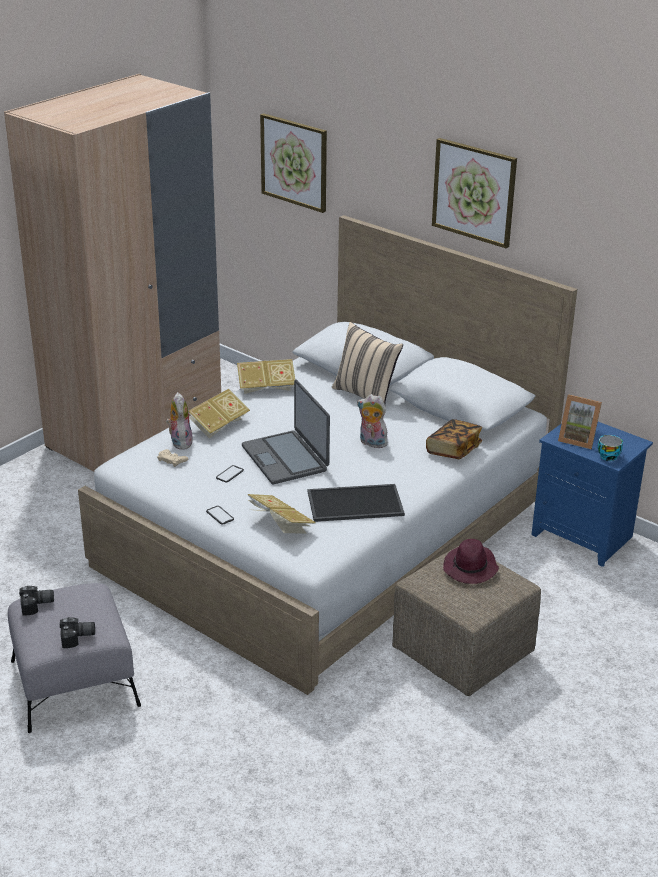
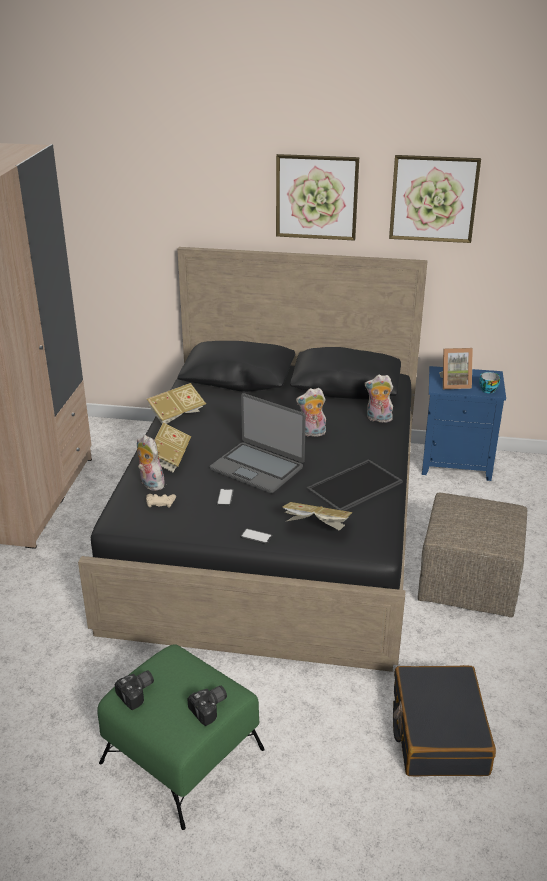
camera: 30 degrees left, 0 degrees up
(74, 682) = (182, 755): grey ottoman -> green ottoman
(294, 162) = (116, 208): picture -> picture (433, 198)
(296, 758) = (438, 732): none -> black suitcase
(329, 532) = (274, 526): white bed -> black bed
(366, 395) = (265, 397): beige pillow -> none
(453, 450) = (378, 419): book -> plush toy
(470, 568) = (468, 509): purple hat -> none

